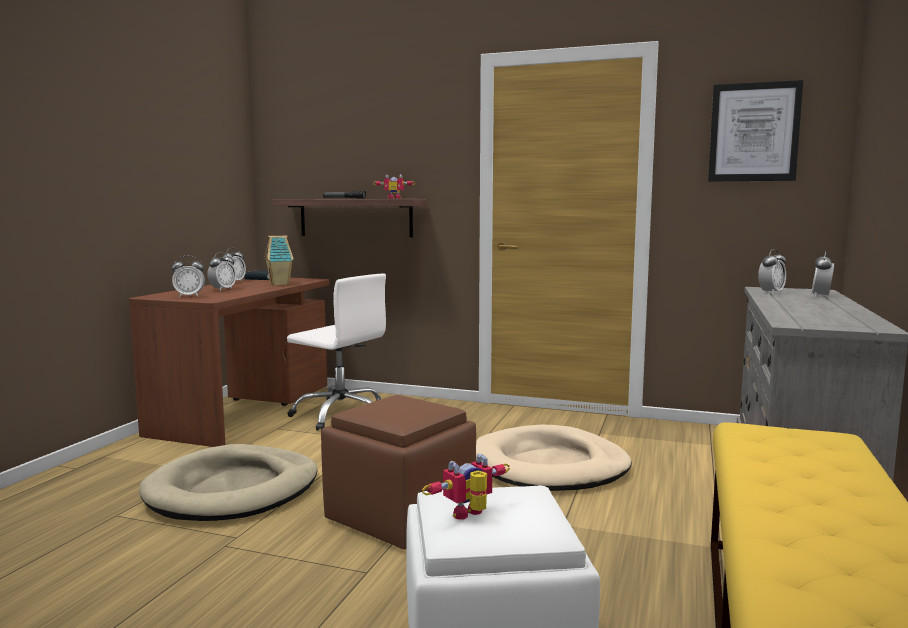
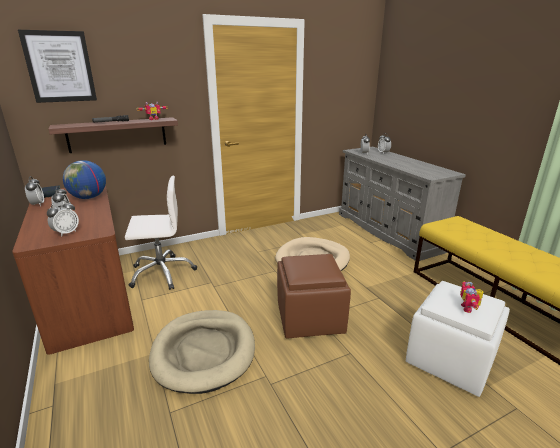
camera: 45 degrees left, 15 degrees up
(280, 284) = (88, 198): toy house -> globe
(754, 132) = (344, 73): picture -> picture (60, 67)

